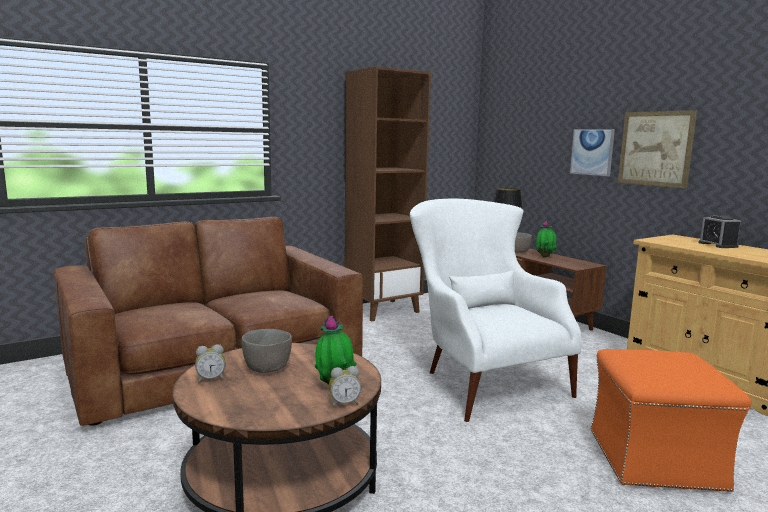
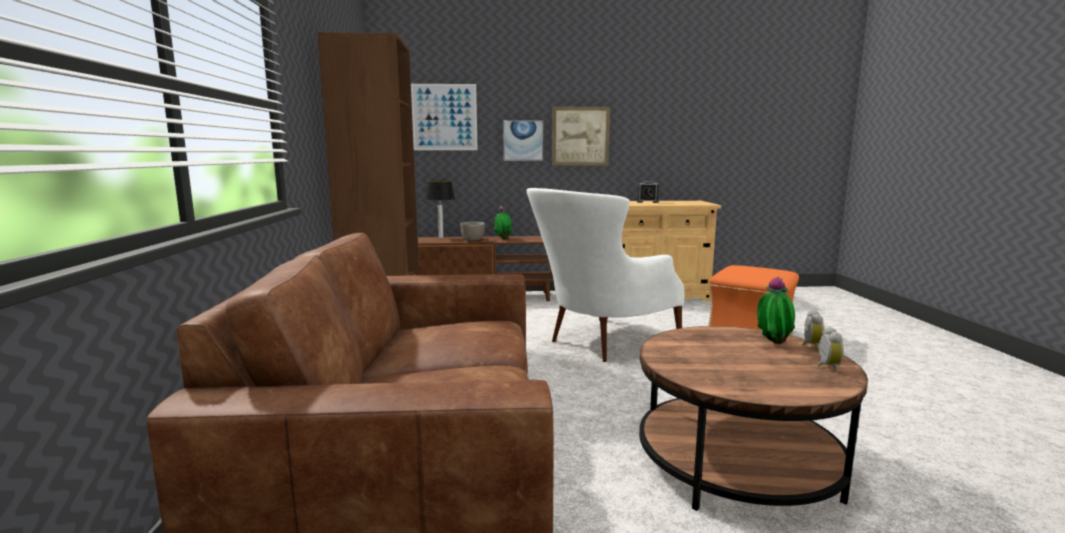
camera: 60 degrees left, 0 degrees up
(211, 379) = (740, 384): alarm clock -> alarm clock (826, 367)
(268, 368) = (717, 359): grey bowl -> none
(480, 378) = (597, 344): white armchair -> white armchair turned 45 degrees counterclockwise
(527, 126) = (444, 117): none -> picture

